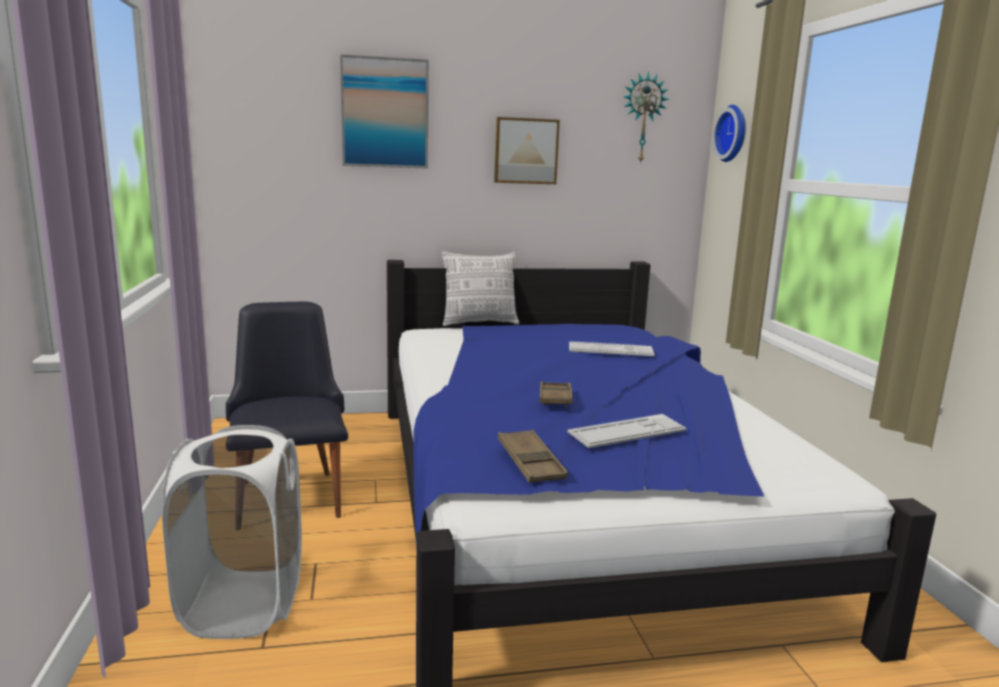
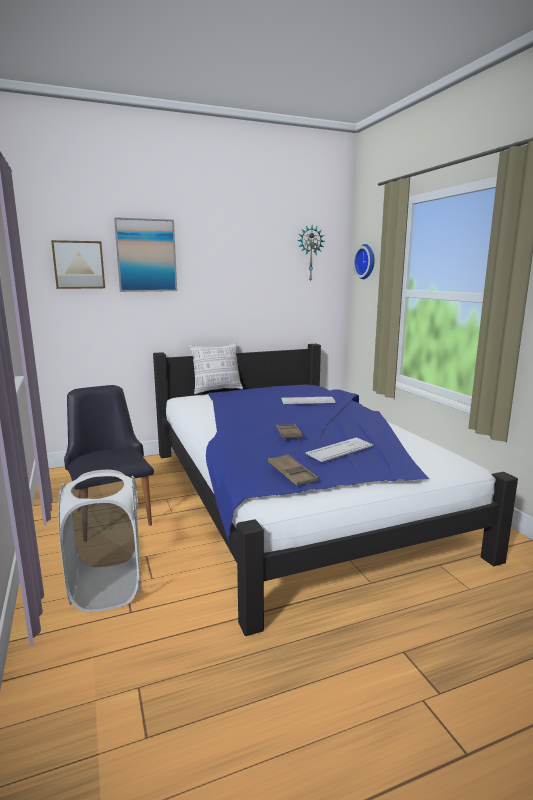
camera: 10 degrees left, 0 degrees up
(525, 151) = (239, 277): picture -> picture (79, 265)

